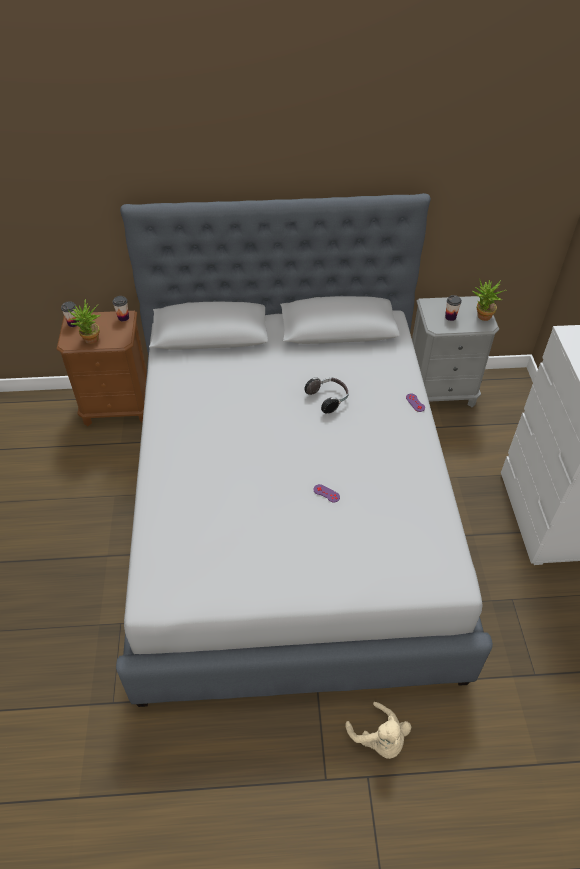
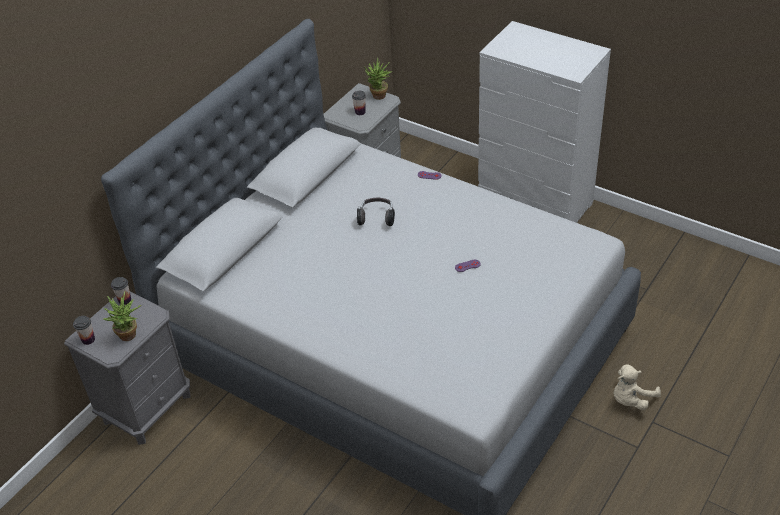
camera: 50 degrees left, 5 degrees down
(118, 407) = (147, 407): brown nightstand -> grey nightstand
(379, 739) = (630, 399): beige plush toy -> beige plush toy turned 135 degrees clockwise

